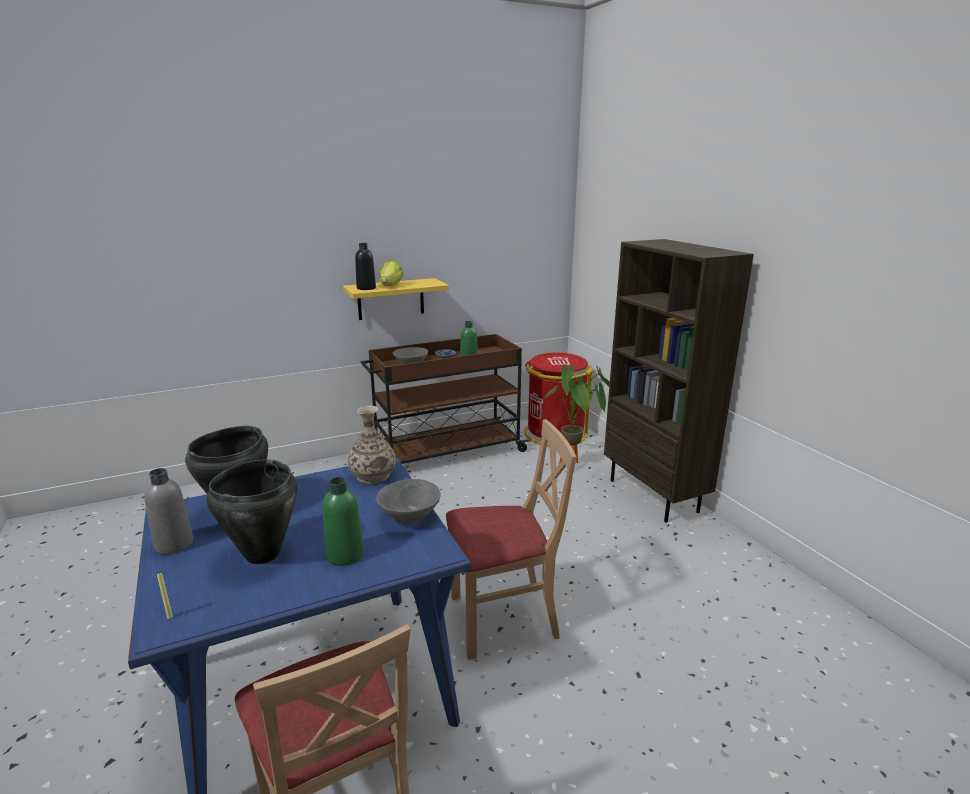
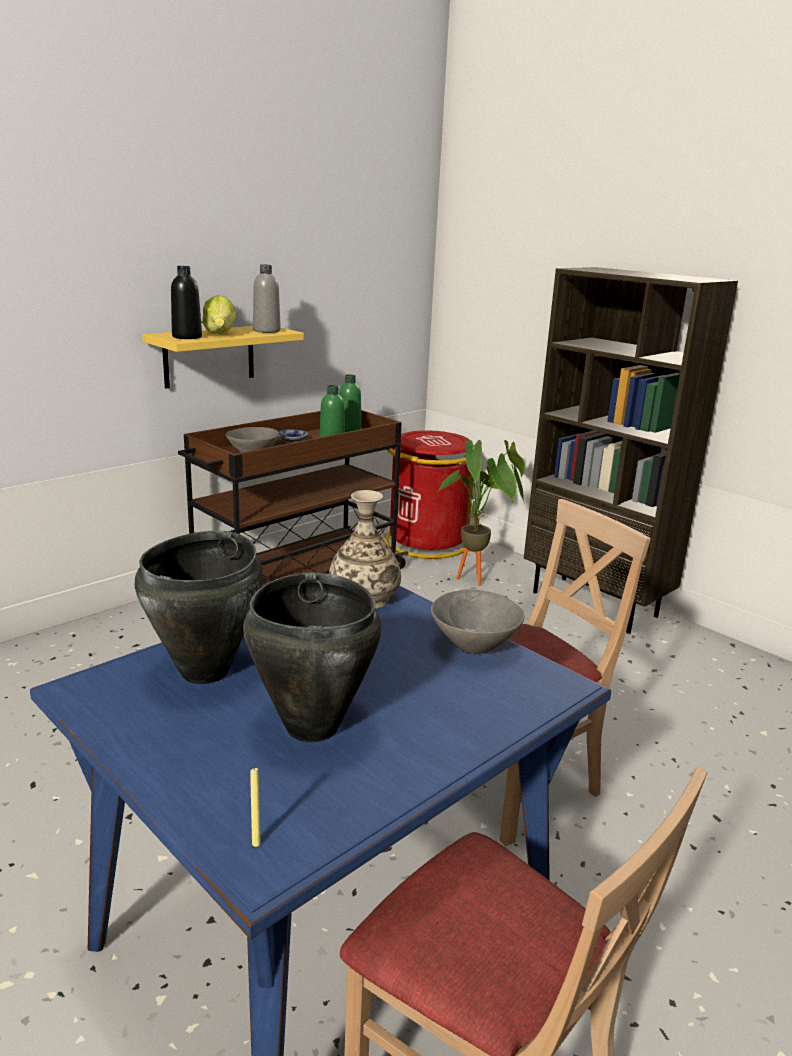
camera: 20 degrees left, 0 degrees up
(174, 544) = (147, 736): grey bottle -> grey bottle (266, 331)
(345, 555) = (437, 707): green bottle -> green bottle (349, 431)

